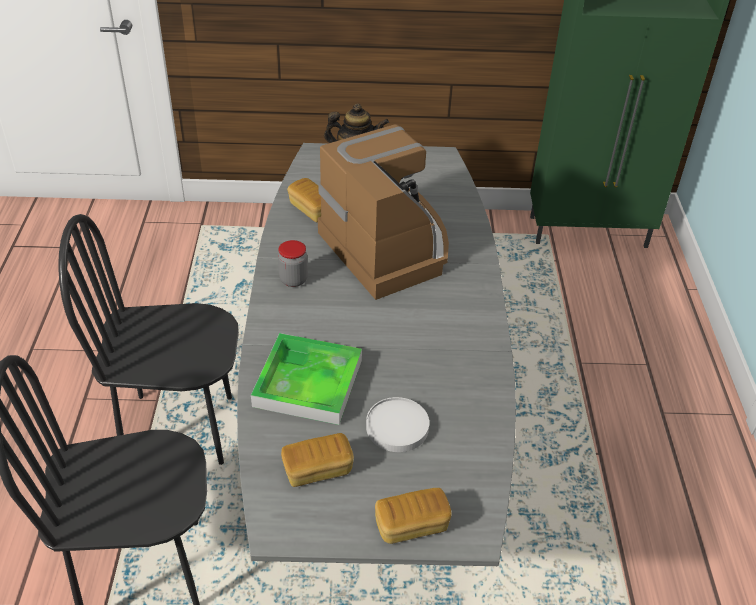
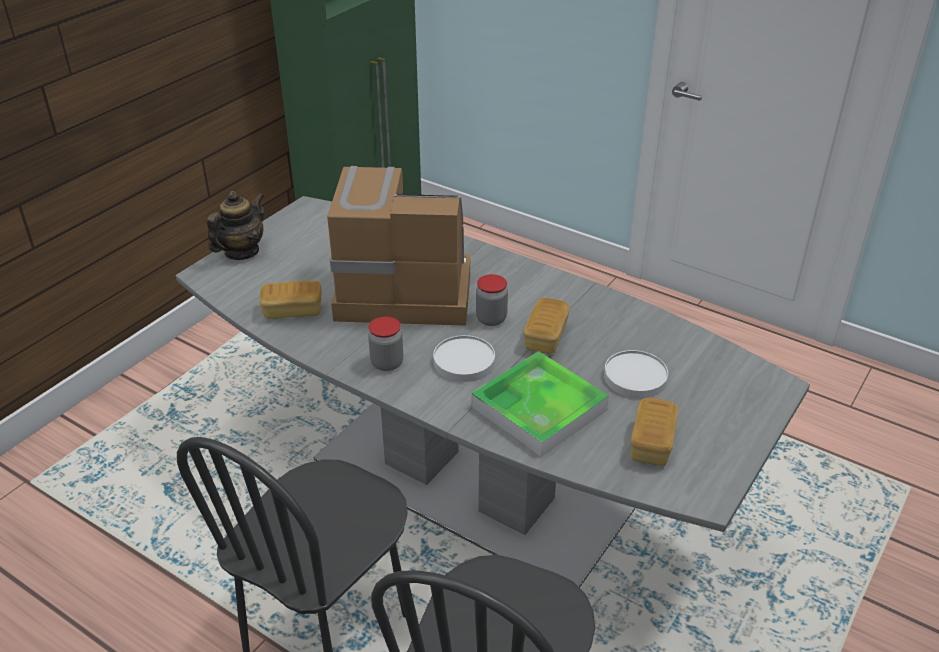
camera: 55 degrees left, 5 degrees down
(329, 318) = (463, 361): none -> white plate
(397, 310) = (491, 319): none -> jar
(411, 525) = (749, 414): bread -> bread (545, 337)

